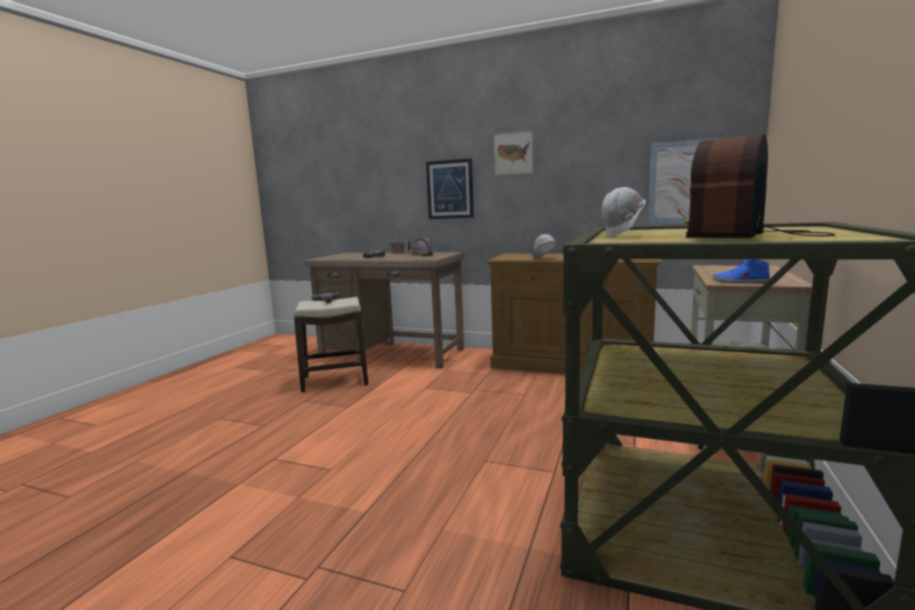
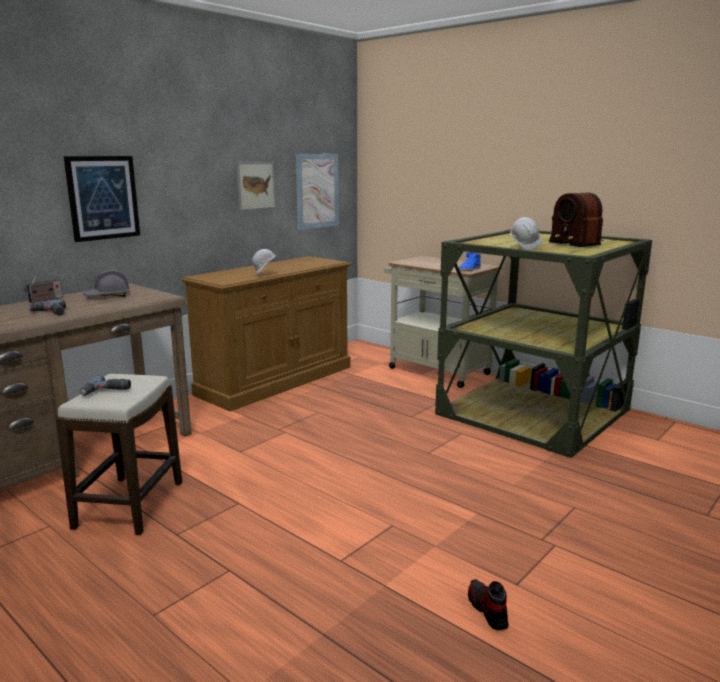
camera: 70 degrees left, 5 degrees up
(192, 542) = (487, 610): none -> shoe
(513, 153) = (180, 153): picture -> picture (256, 185)

